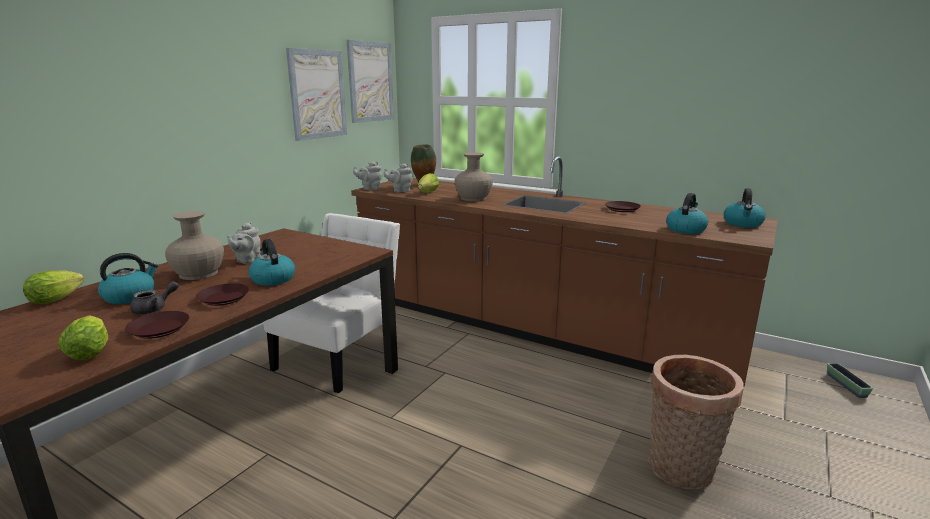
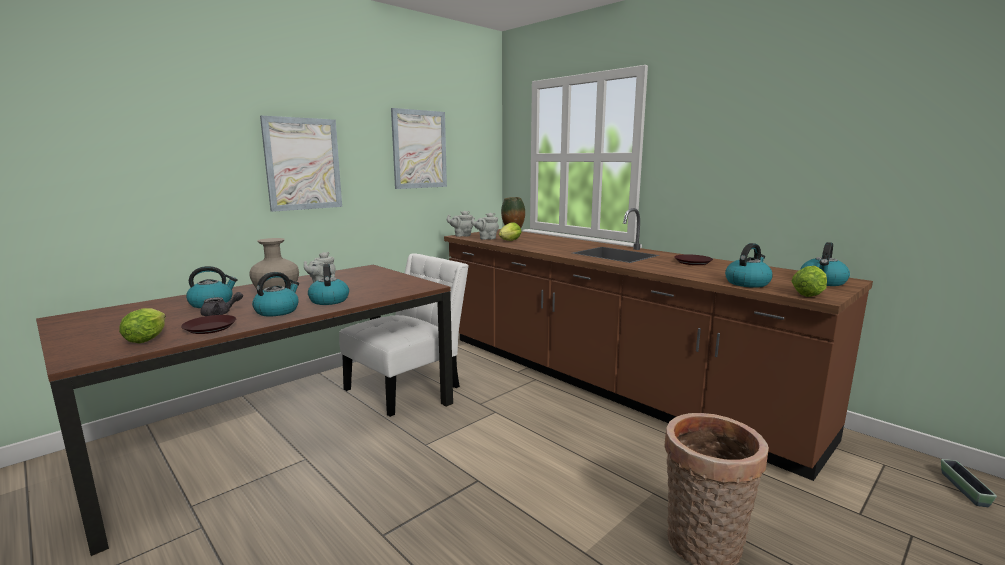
camera: 15 degrees right, 5 degrees down
(59, 299) = (162, 301): lettuce -> lettuce (809, 294)
(223, 298) = (277, 311): brown plate -> kettle
(370, 82) = (474, 140): picture -> picture (303, 164)
(473, 198) = (548, 246): beige vase -> none

